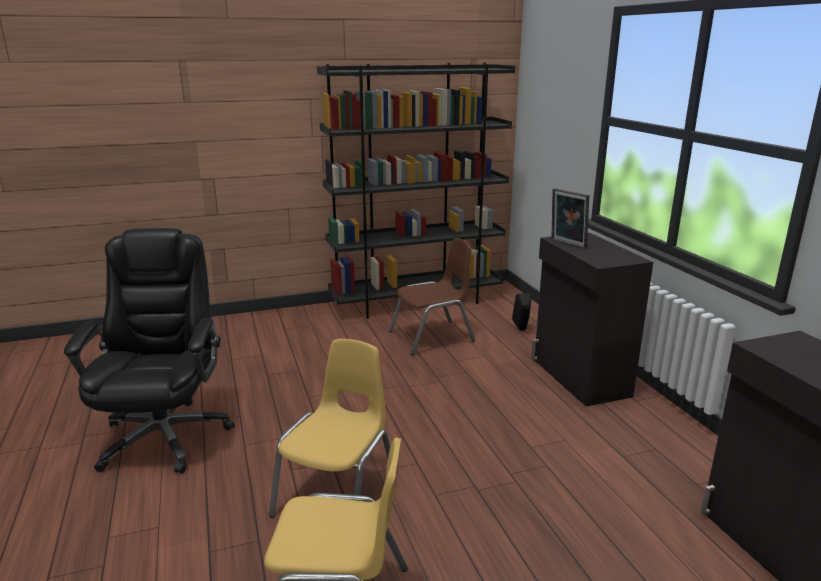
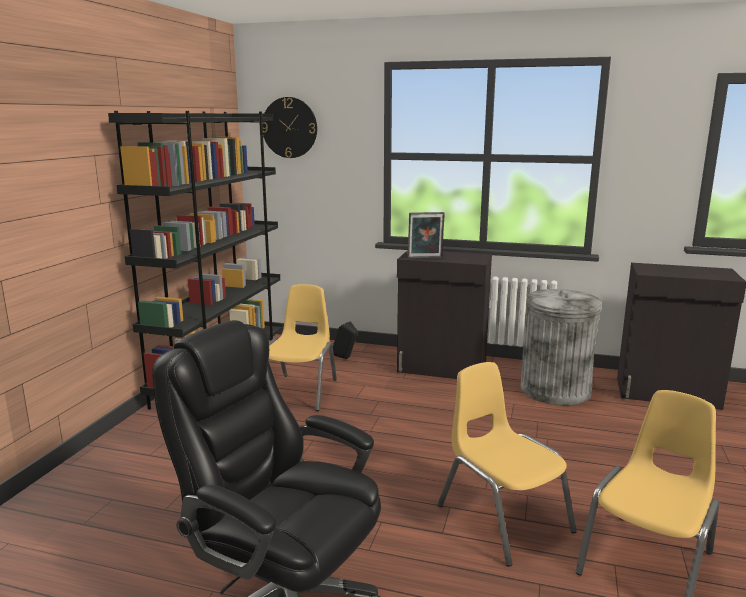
camera: 55 degrees left, 5 degrees down
(432, 337) = (300, 392): brown chair -> yellow chair
(545, 80) = (289, 127): none -> wall clock
(642, 457) = (555, 390): none -> grey trash can

